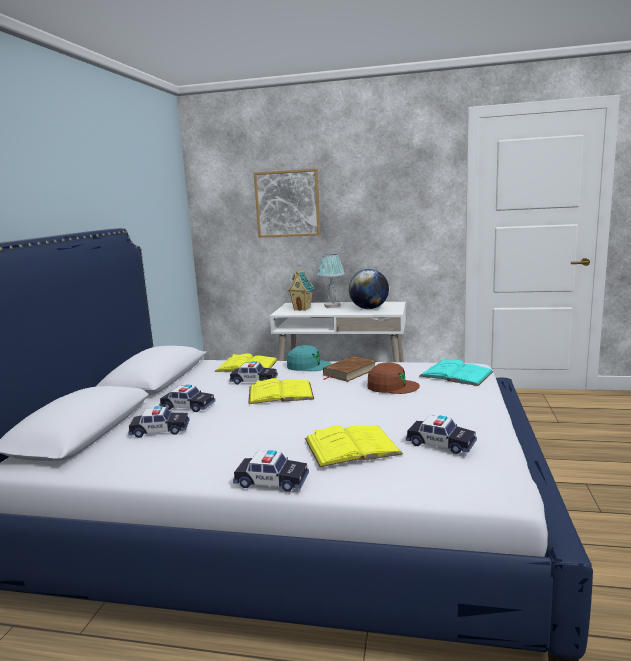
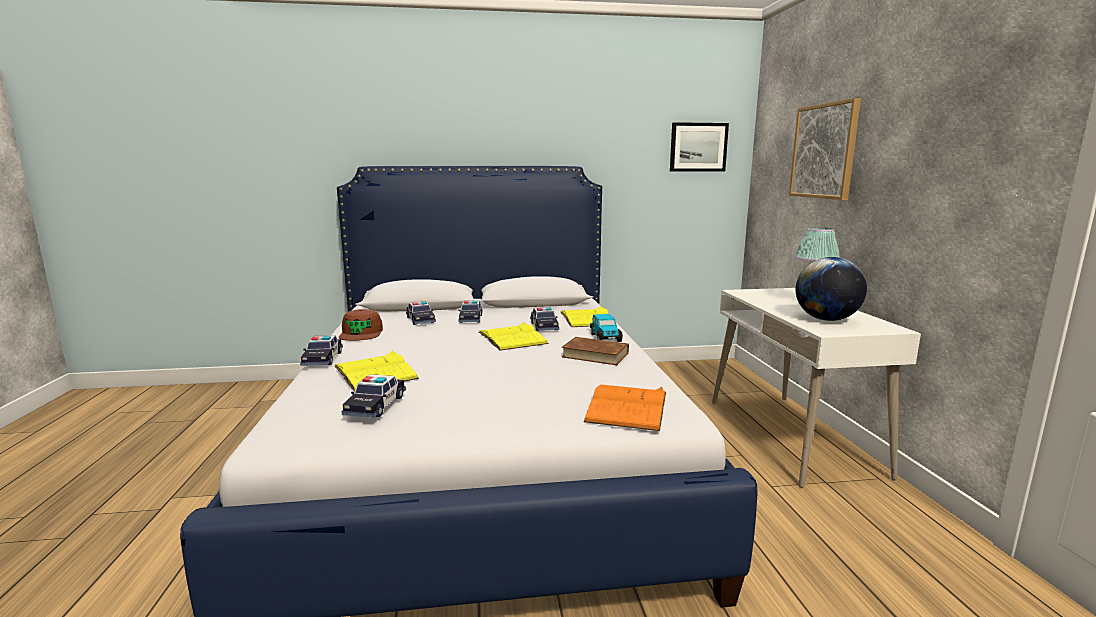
camera: 70 degrees right, 0 degrees up
(166, 203) = (698, 147): none -> picture
(302, 309) = (771, 296): toy house -> none
(308, 365) = (605, 337): turquoise cap -> toy car
(392, 386) = (556, 377): brown cap -> brown cap (361, 333)
(456, 374) = (627, 407): turquoise book -> orange book

